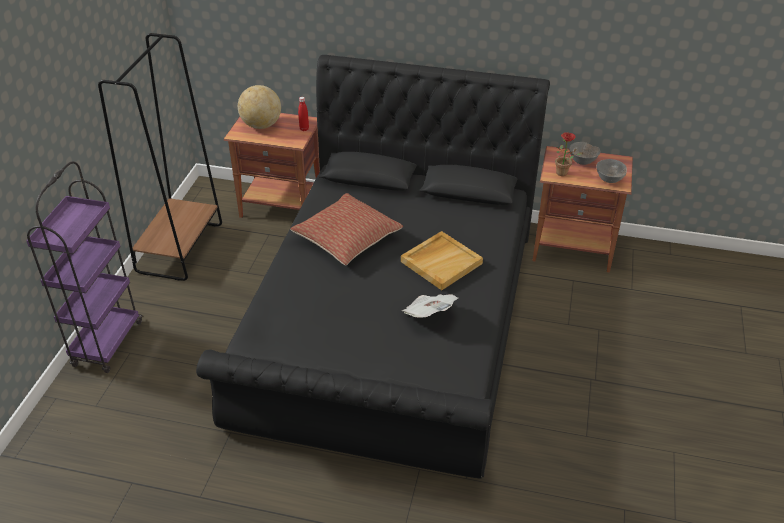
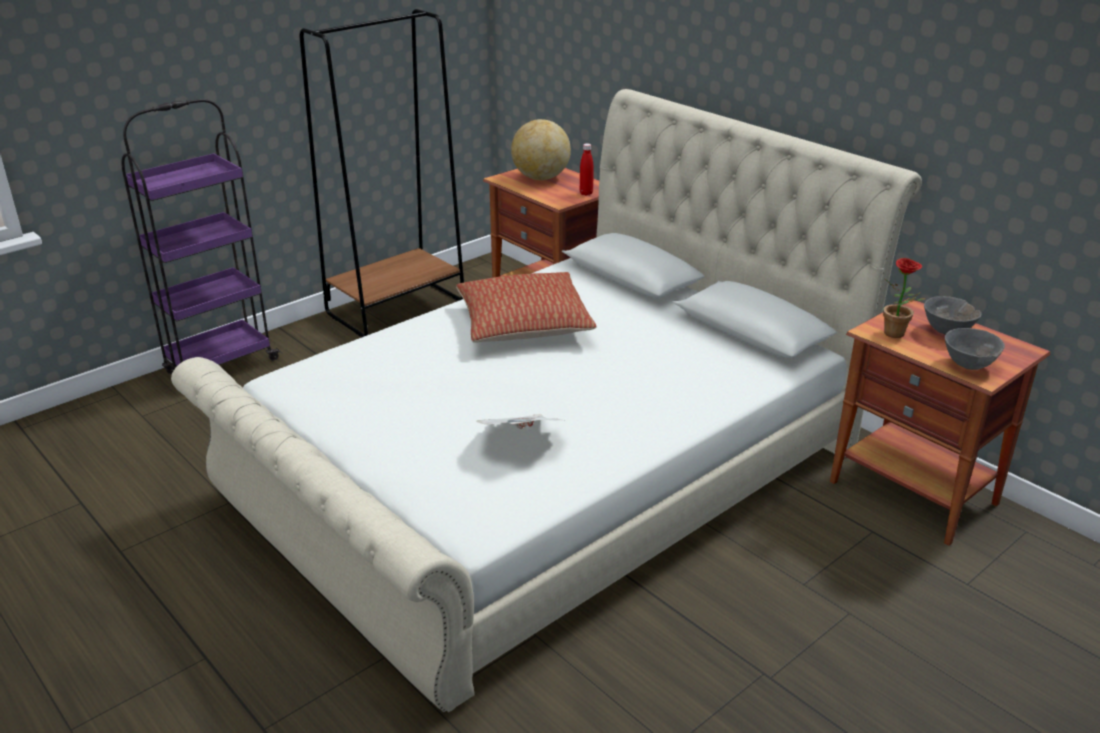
camera: 35 degrees right, 10 degrees down
(391, 319) = (549, 469): black bed -> beige bed
(441, 262) = (612, 389): beige tray -> none

